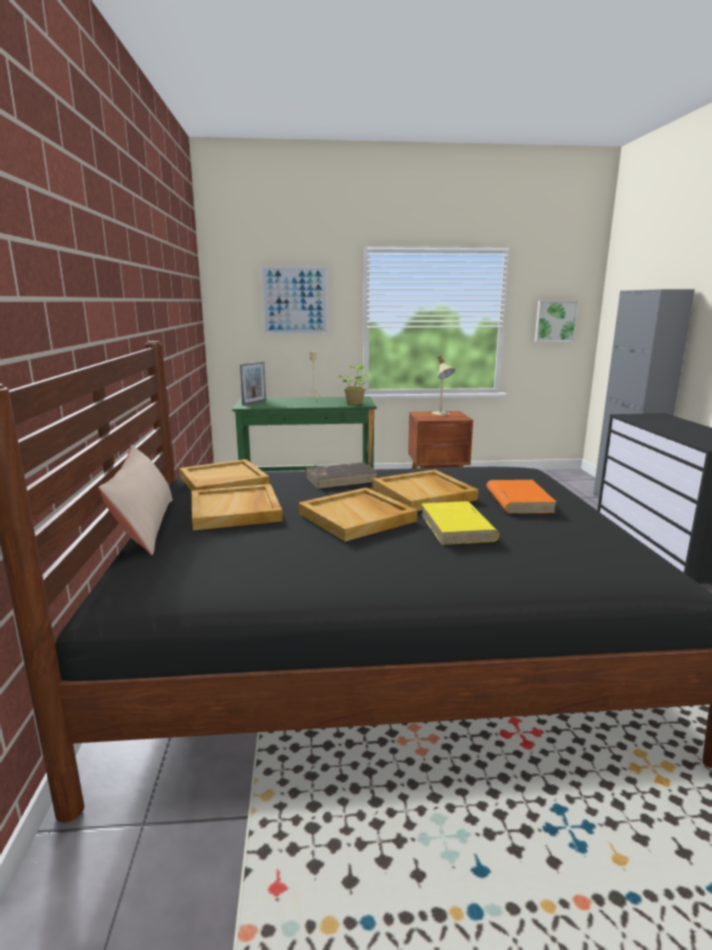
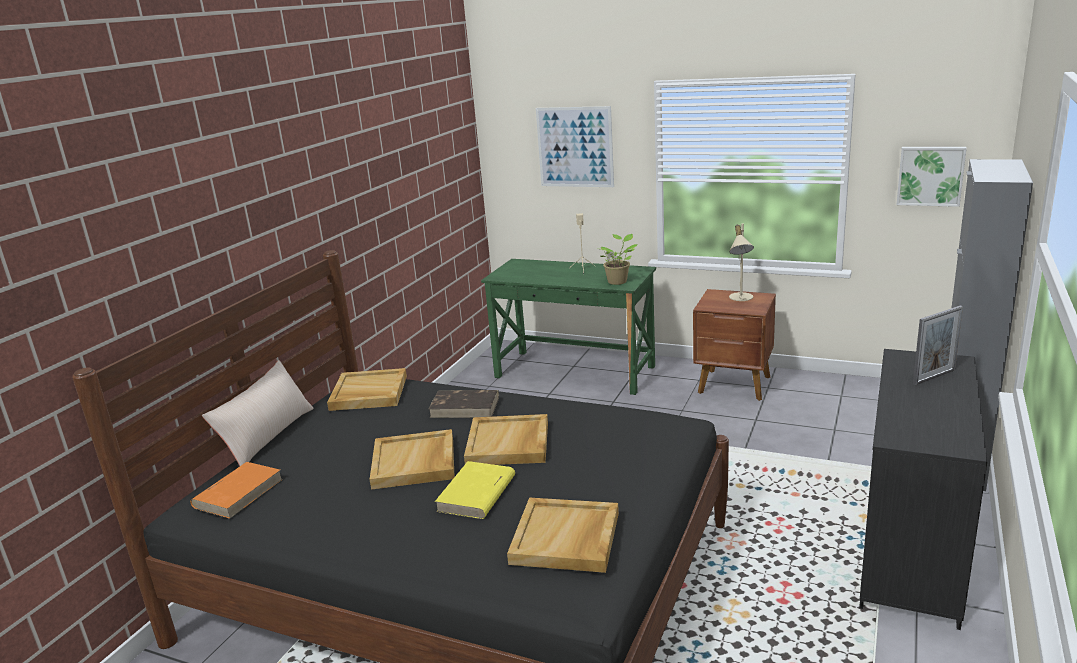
camera: 30 degrees right, 5 degrees up
(236, 510) = (337, 434): beige tray -> beige tray (566, 539)
(254, 402) = (515, 269): picture frame -> picture frame (934, 377)
(518, 500) = (583, 471): orange book -> orange book (239, 493)

